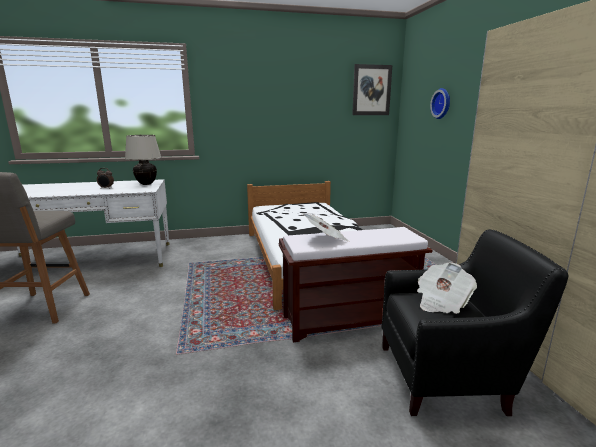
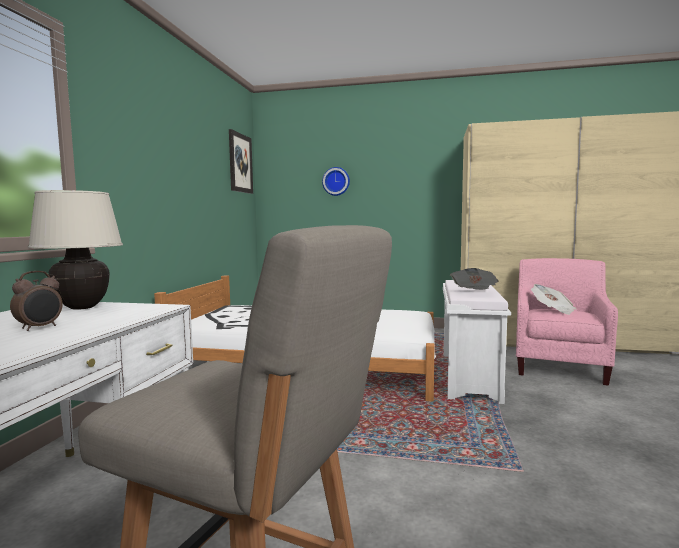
camera: 65 degrees left, 10 degrees down
(350, 319) = (468, 375): brown bench -> white bench
(448, 377) = (560, 366): black armchair -> pink armchair

